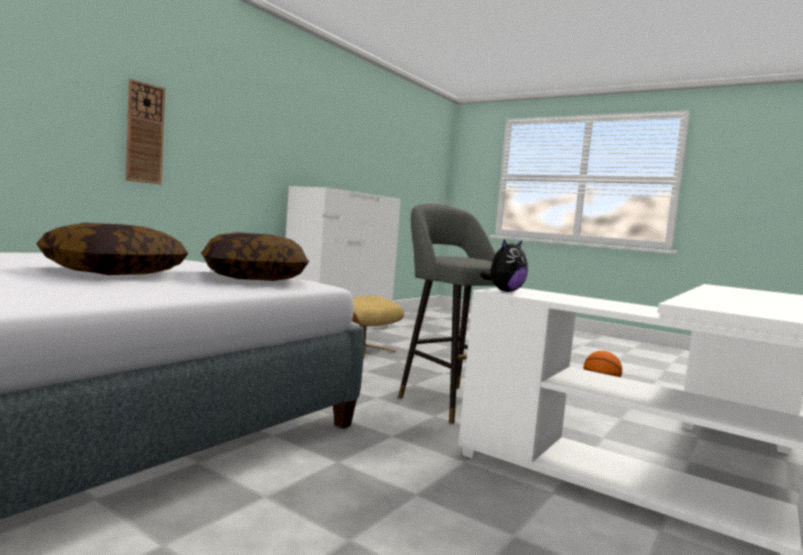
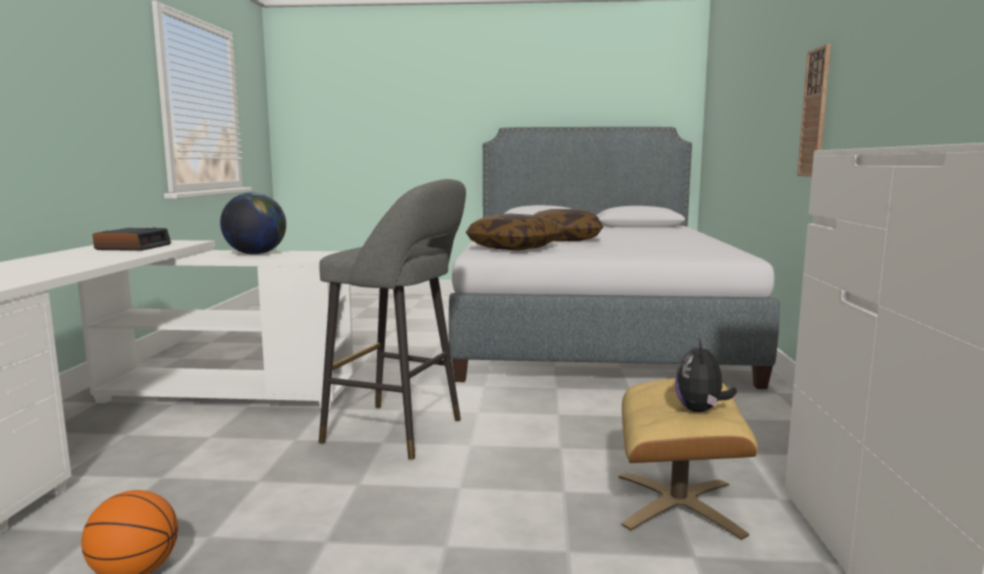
camera: 150 degrees right, 5 degrees up
(504, 291) = (323, 253): plush toy -> plush toy (700, 410)
(586, 301) = (255, 254): none -> globe
(745, 306) = (133, 247): none -> alarm clock

